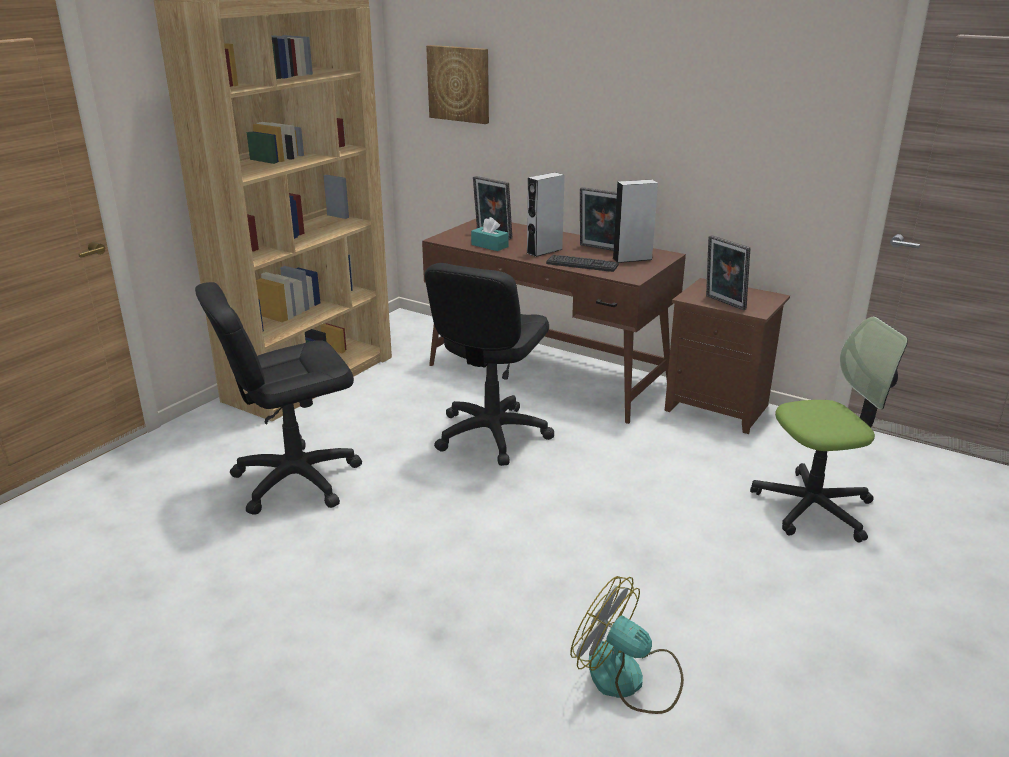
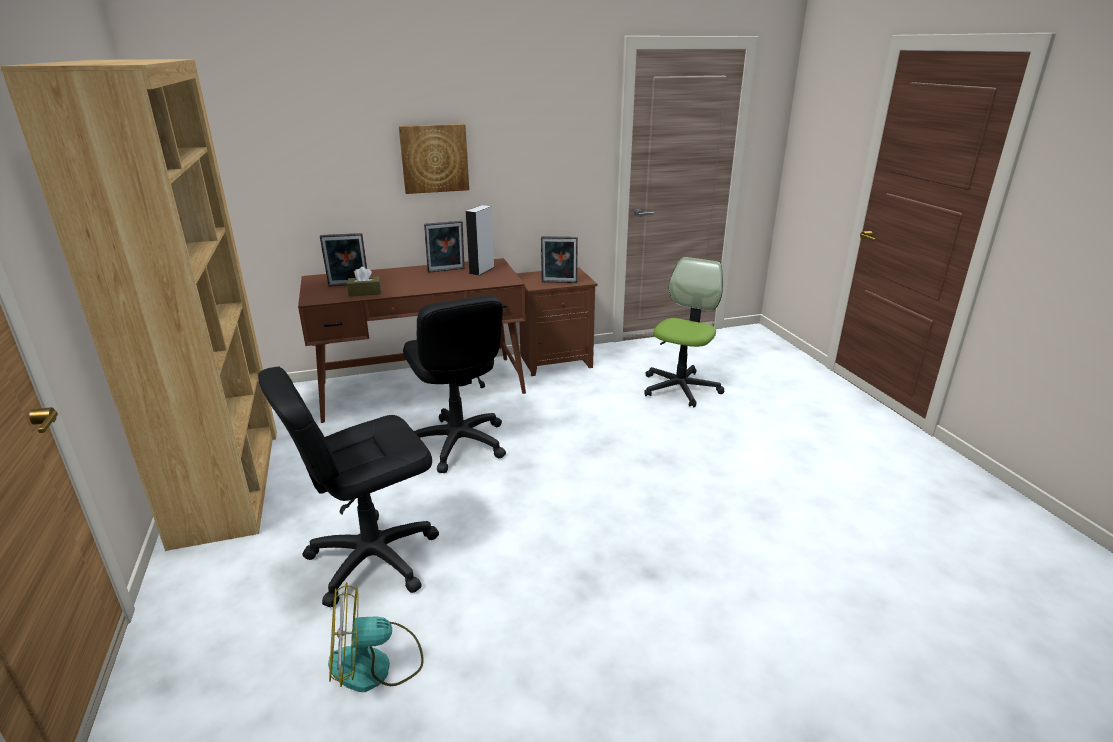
camera: 50 degrees left, 0 degrees up
(296, 480) = (372, 559): black office chair -> black office chair turned 45 degrees clockwise
(459, 84) = (249, 153): picture -> picture (434, 158)
(489, 246) = (365, 292): turquoise tissue box -> brown tissue box
(544, 251) = (414, 283): grey speaker -> none
(582, 264) = (460, 283): keyboard -> none
(628, 679) = (760, 519): fan -> fan (375, 665)

